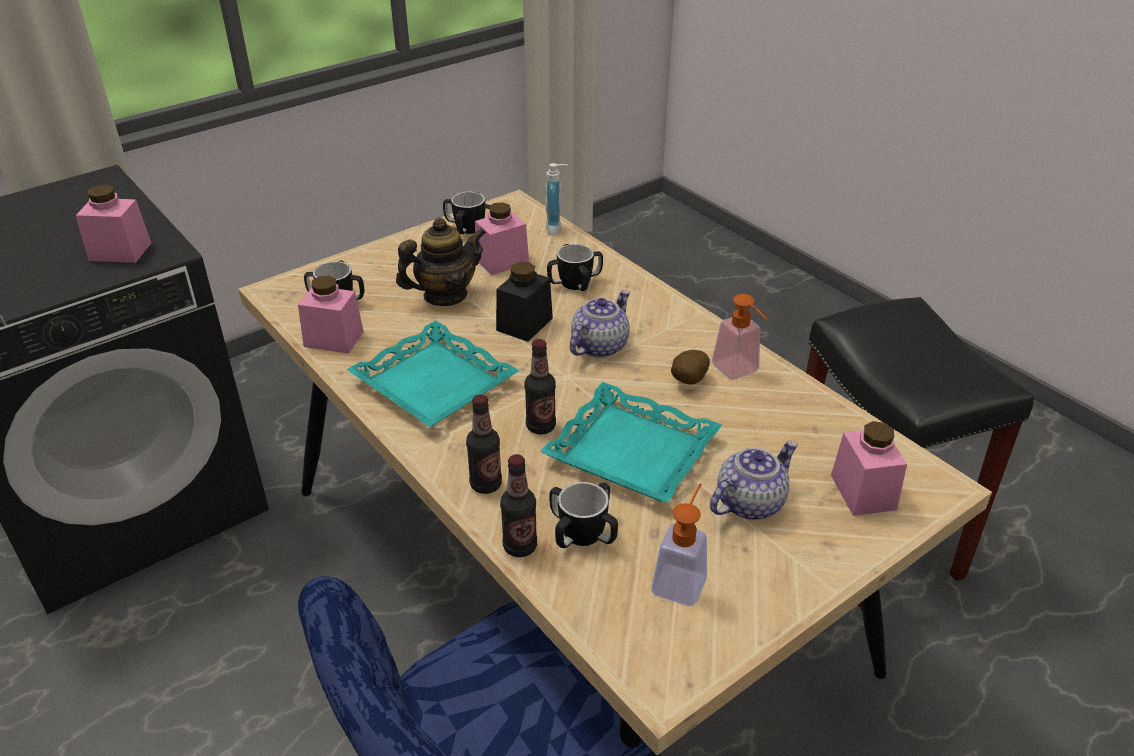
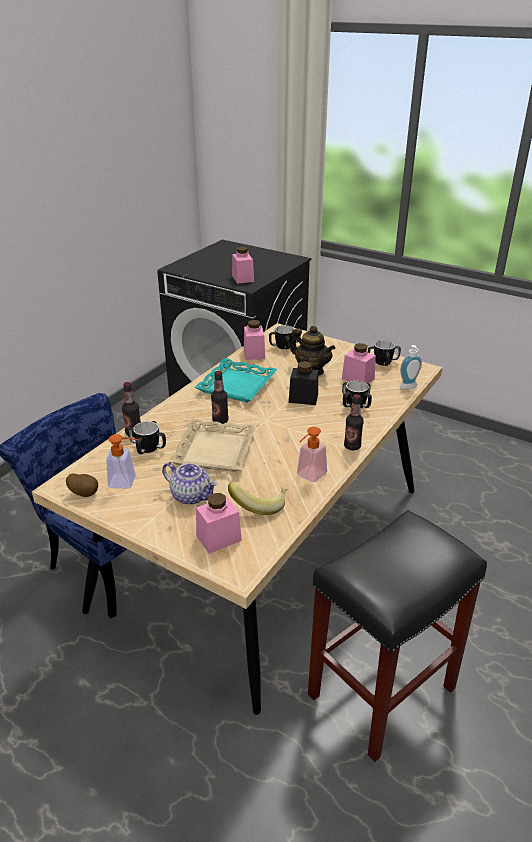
camera: 70 degrees right, 5 degrees down
(486, 484) = (170, 415): bottle -> bottle (352, 446)
(599, 345) = (300, 424): teapot -> none
(630, 452) = (214, 451): turquoise tray -> beige tray
(687, 381) = (286, 459): potato -> potato (85, 493)
(793, 434) = (259, 505): none -> banana

